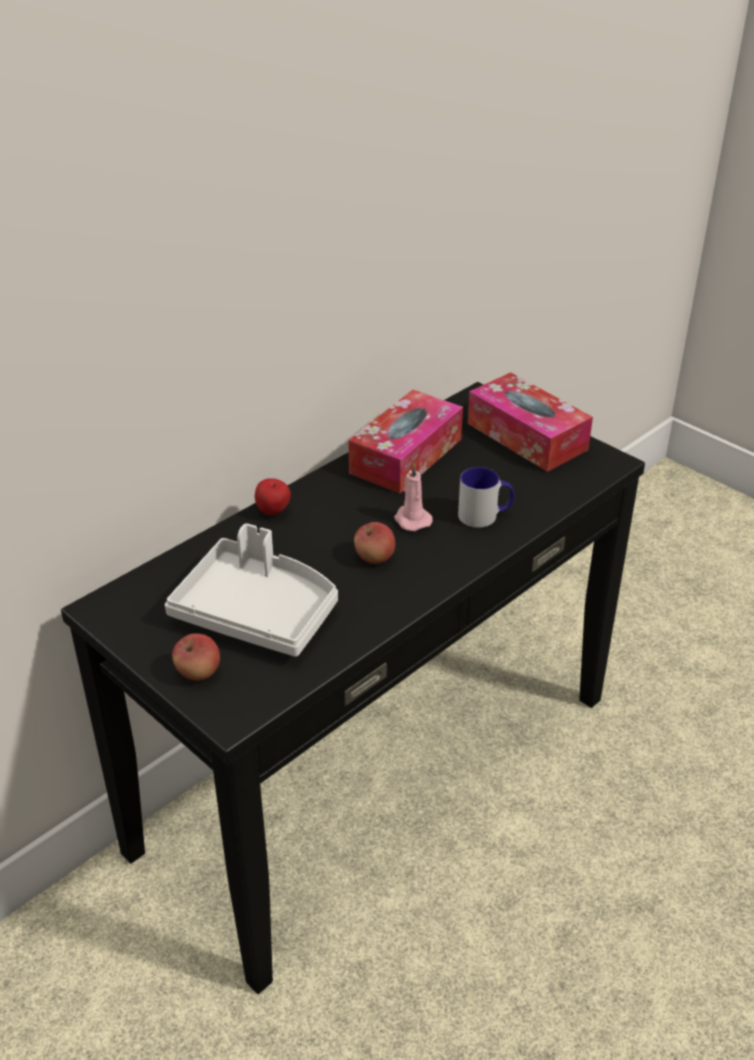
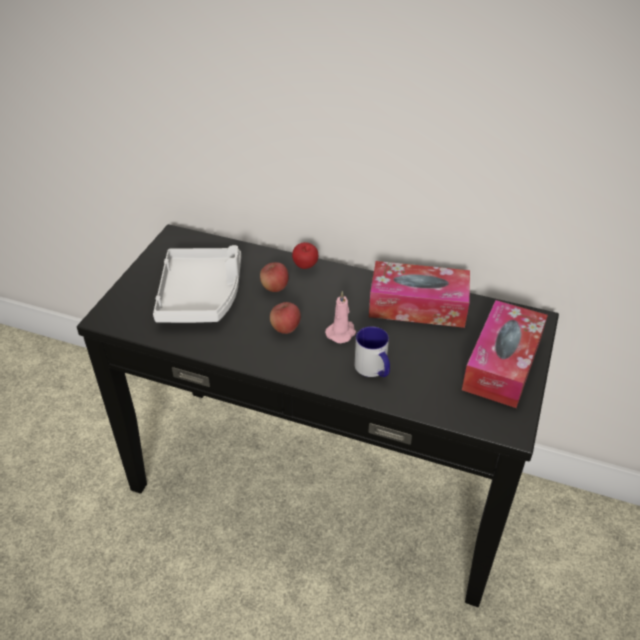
camera: 65 degrees right, 5 degrees up
(198, 673) = (136, 292): apple -> apple (275, 287)

